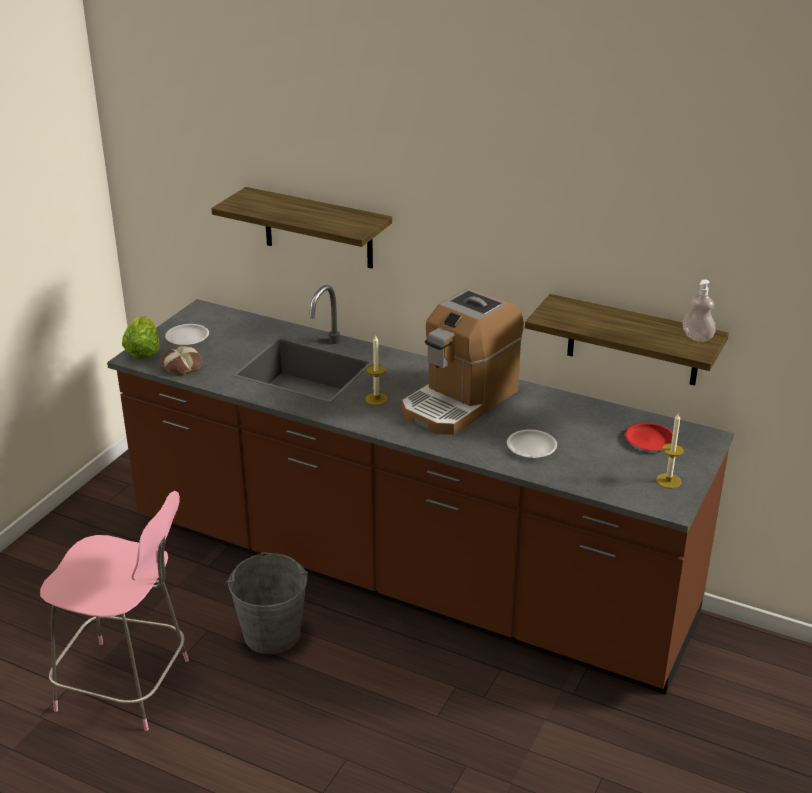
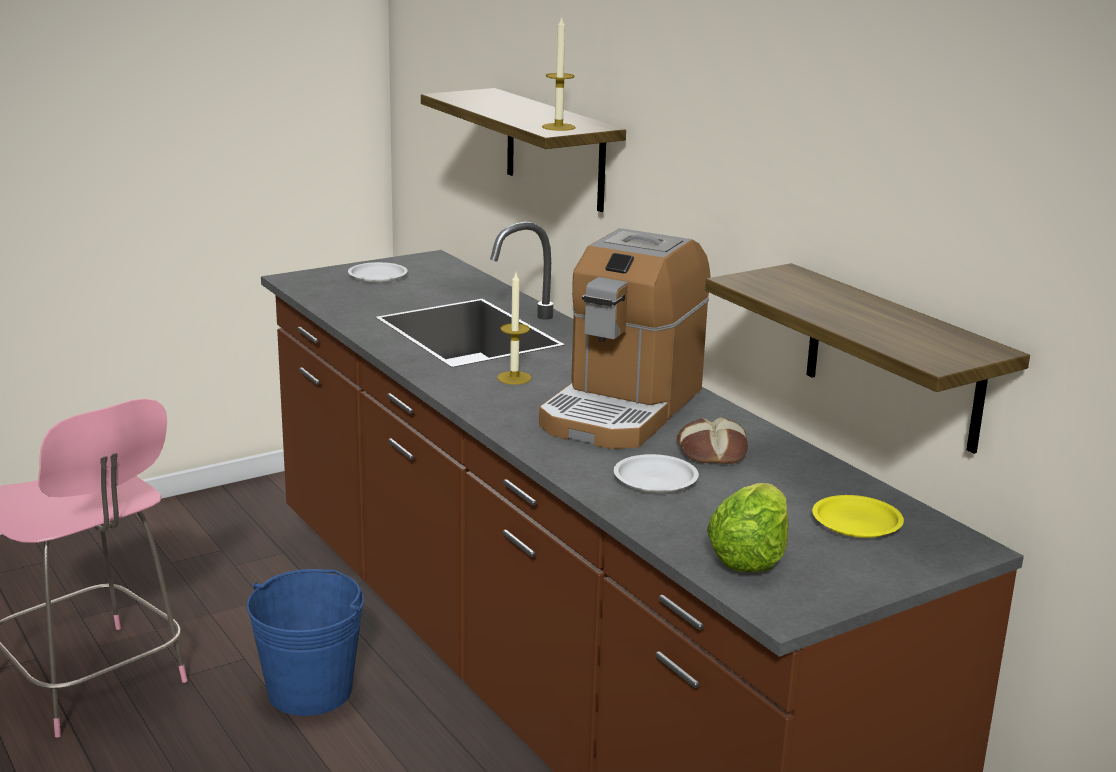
camera: 30 degrees right, 10 degrees down
(143, 352) = (311, 276): lettuce -> lettuce (749, 558)
(181, 366) = (332, 296): bread -> bread (711, 451)
(272, 634) = (310, 691): grey bucket -> blue bucket
(460, 401) = (622, 408): coffee machine -> coffee machine turned 45 degrees counterclockwise
(649, 440) = (856, 522): red plate -> yellow plate
(668, 481) = (823, 578): candle -> candle (558, 127)
(697, 337) = (961, 347): soap dispenser -> none

